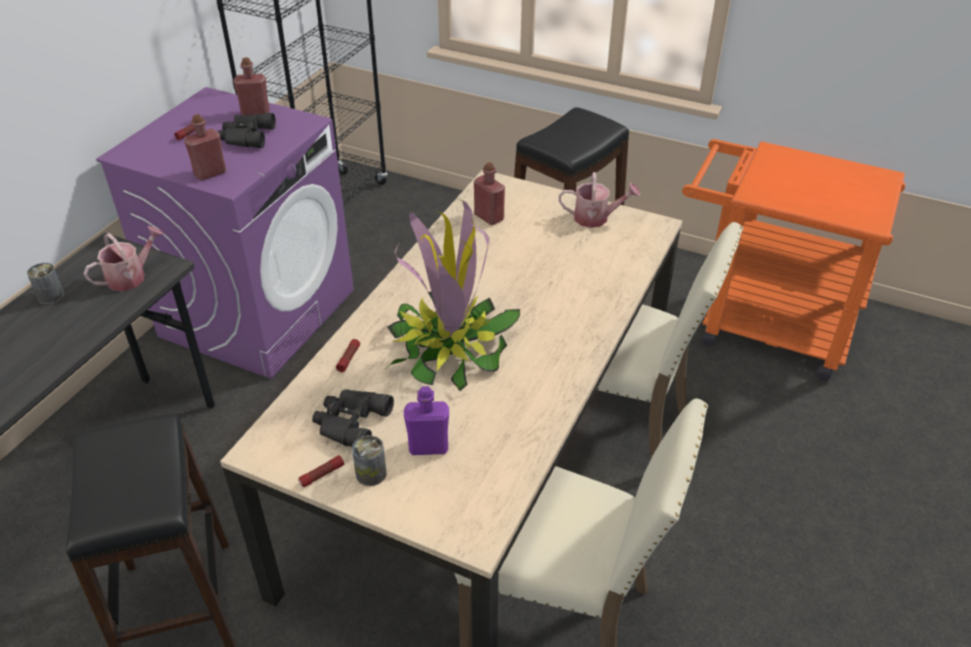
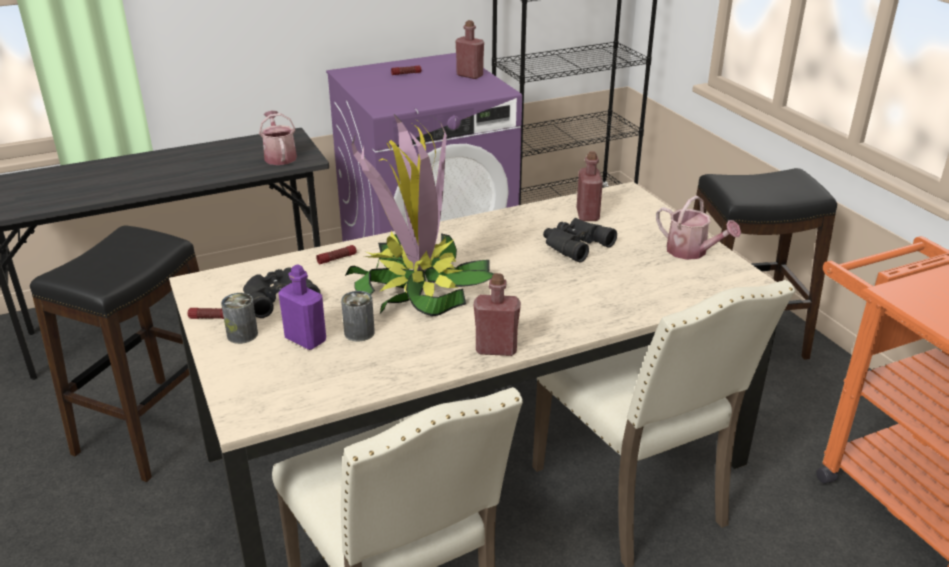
camera: 40 degrees right, 10 degrees down
(51, 296) = (221, 149): can -> can (359, 332)
(131, 277) = (279, 156): watering can -> watering can turned 105 degrees counterclockwise
(210, 173) = (382, 99): red bottle -> red bottle (496, 349)
(245, 136) = (440, 86): black binoculars -> black binoculars (574, 244)

